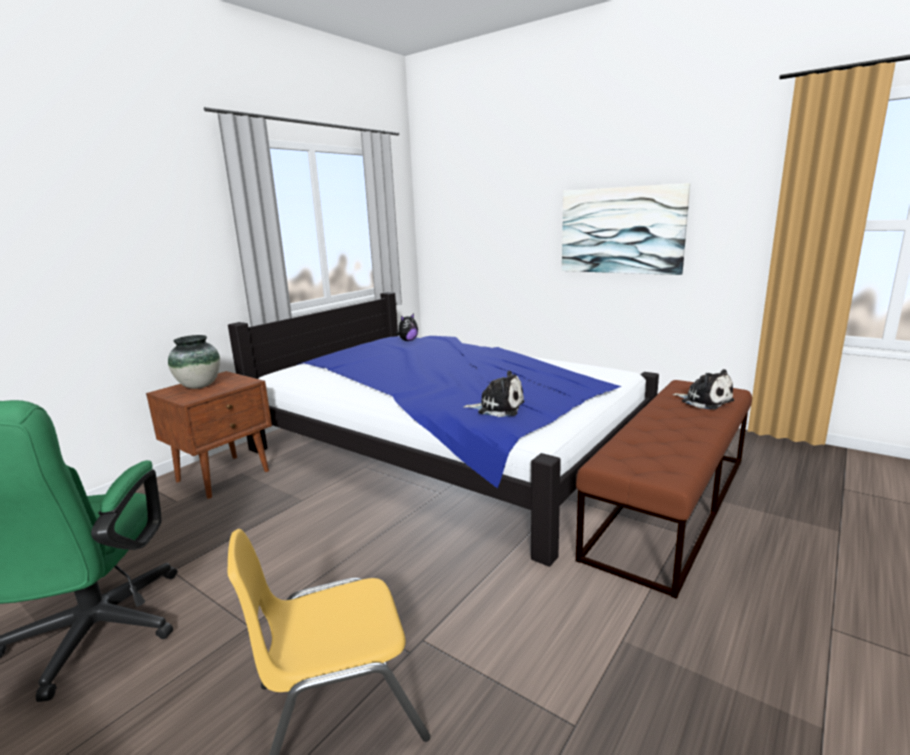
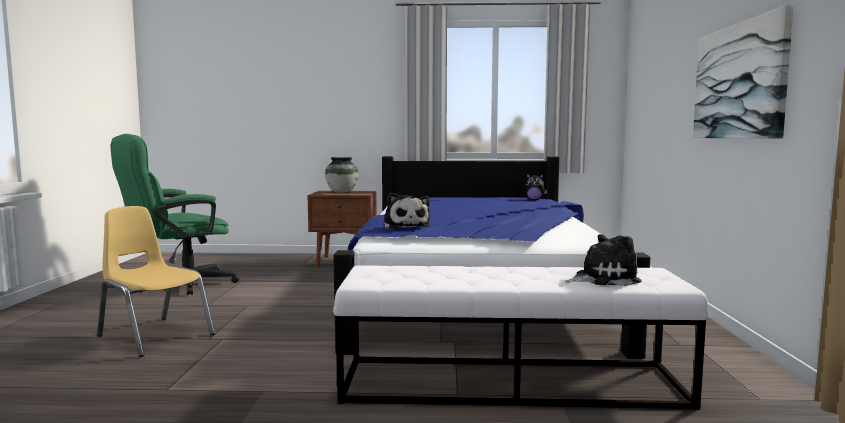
camera: 55 degrees right, 10 degrees down
(670, 504) = (511, 383): brown bench -> white bench
(704, 401) = (603, 279): plush toy -> plush toy turned 120 degrees counterclockwise

